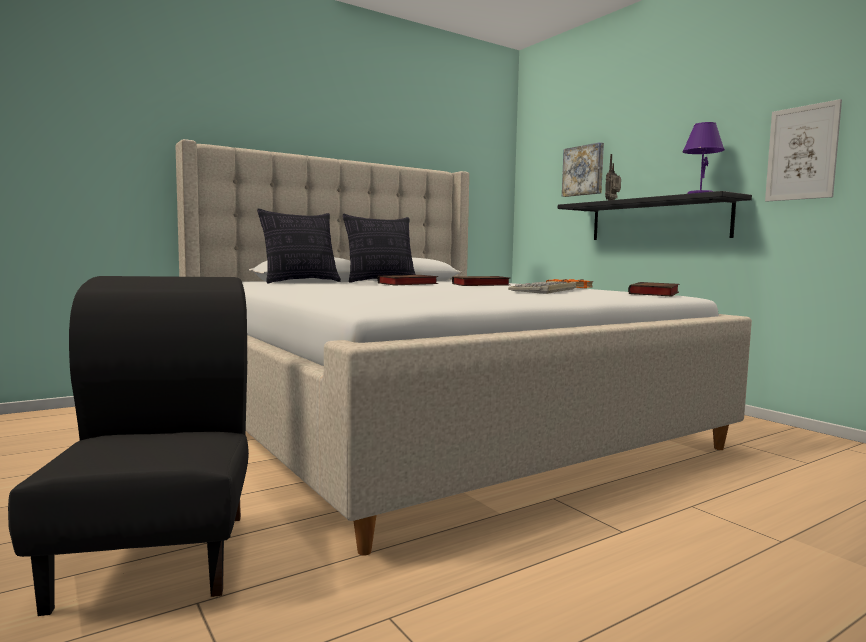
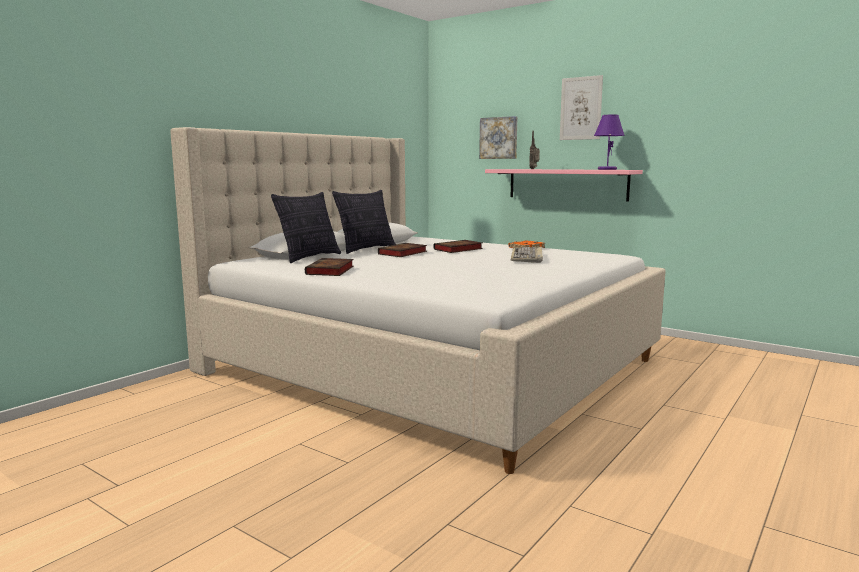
camera: 20 degrees left, 5 degrees up
(157, 557) = (378, 503): black chair -> none
(654, 294) = (602, 255): book -> book (330, 271)
(657, 220) = (567, 184): black shelf -> pink shelf
(802, 153) = (679, 142): picture -> picture (581, 108)

